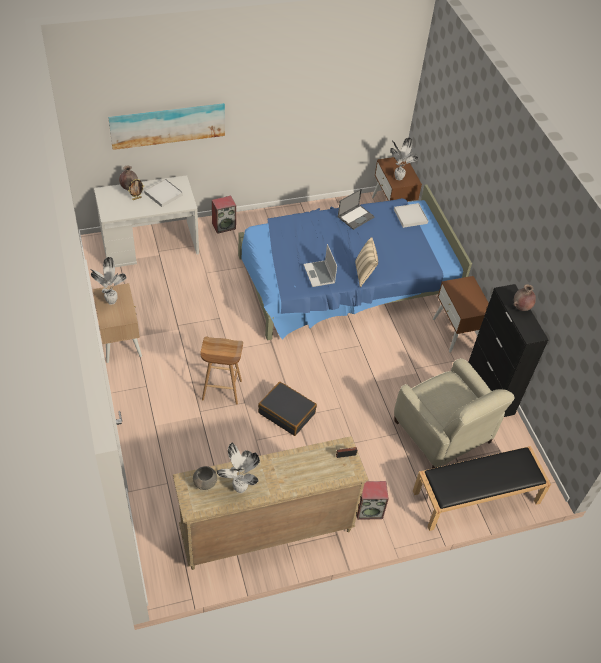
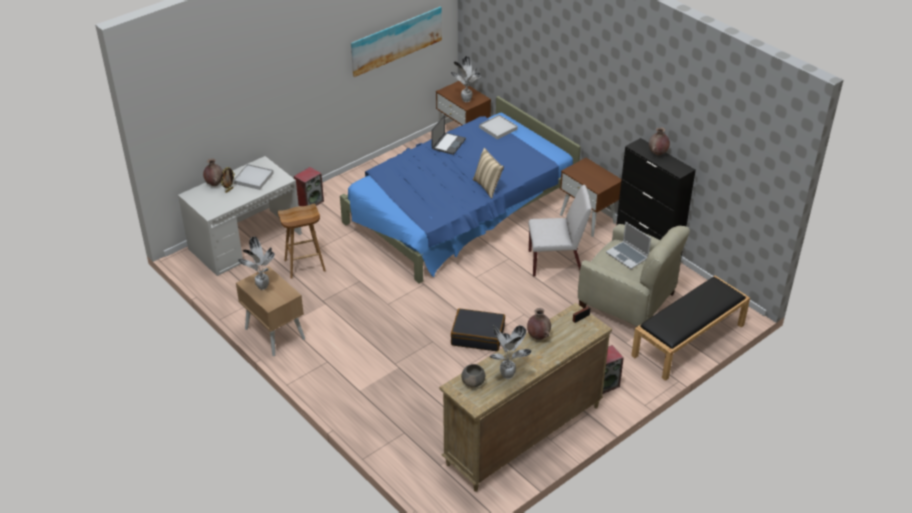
camera: 20 degrees left, 10 degrees down
(167, 124) = (240, 104): picture -> picture (395, 40)
(221, 390) = (403, 339): brown stool -> brown stool (304, 266)
(293, 458) = (538, 336): none -> brown vase
(319, 274) = (448, 200): laptop -> laptop (628, 256)
(400, 366) = (556, 262): none -> white chair

